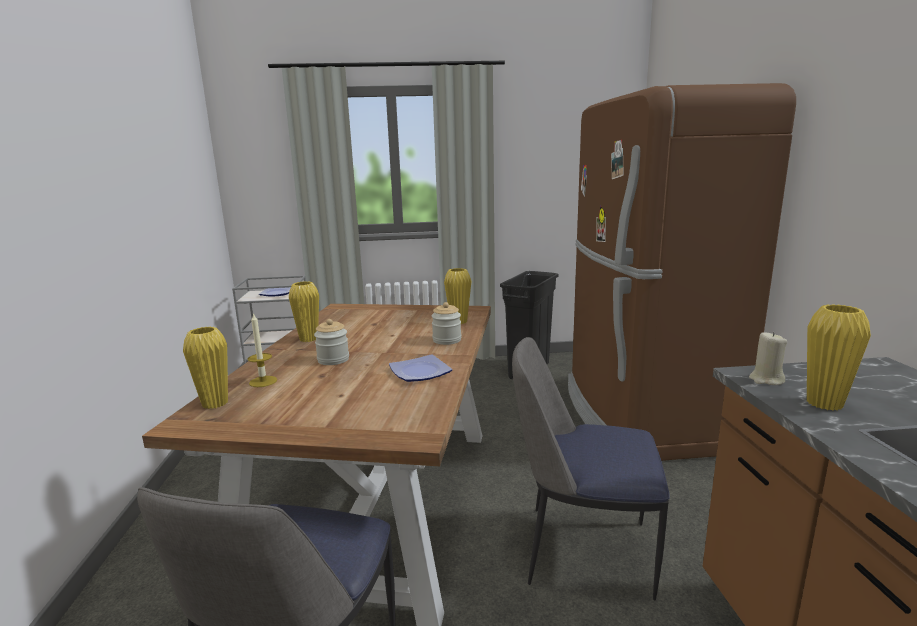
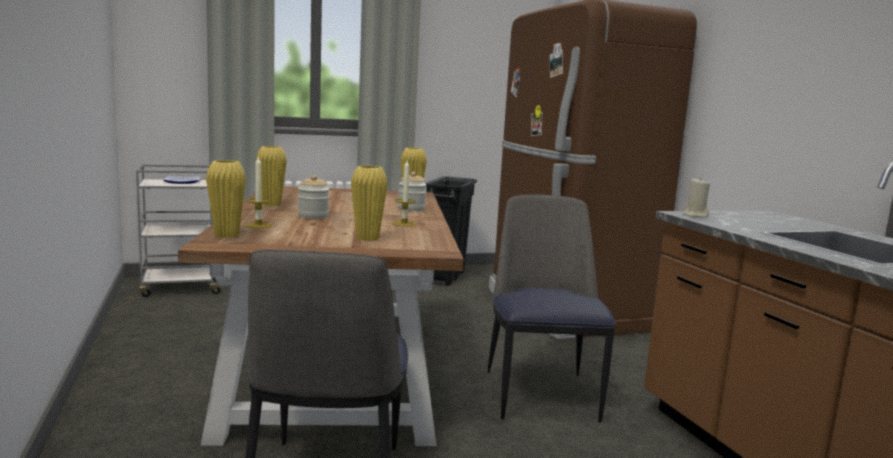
camera: 15 degrees left, 5 degrees down
(419, 372) = (404, 224): plate -> candle
(583, 550) = (541, 393): chair -> chair turned 90 degrees clockwise
(824, 403) = (737, 224): yellow vase -> yellow vase (367, 238)

